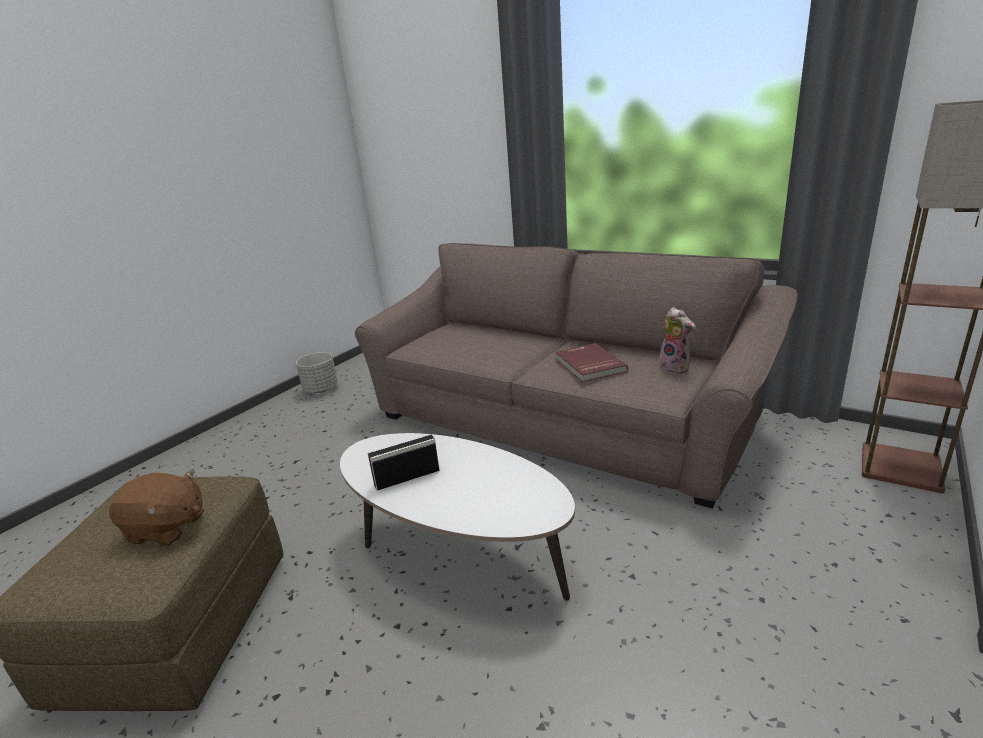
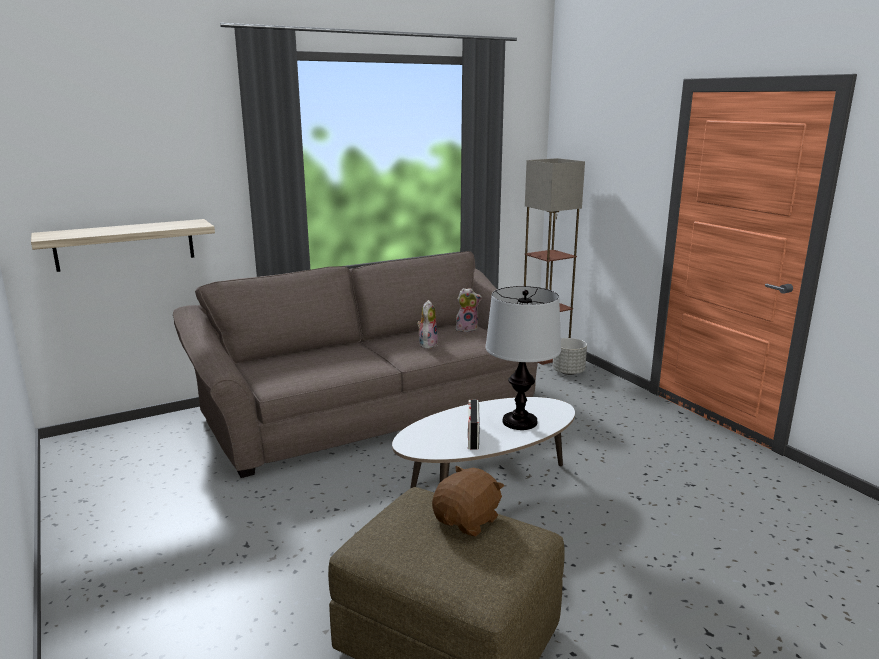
camera: 65 degrees left, 5 degrees down
(321, 389) = (91, 506): grey planter -> grey planter (568, 372)
(430, 201) = (125, 244): none -> shelf
(471, 495) = (519, 422): none -> table lamp
(588, 365) = (427, 344): red book -> plush toy

